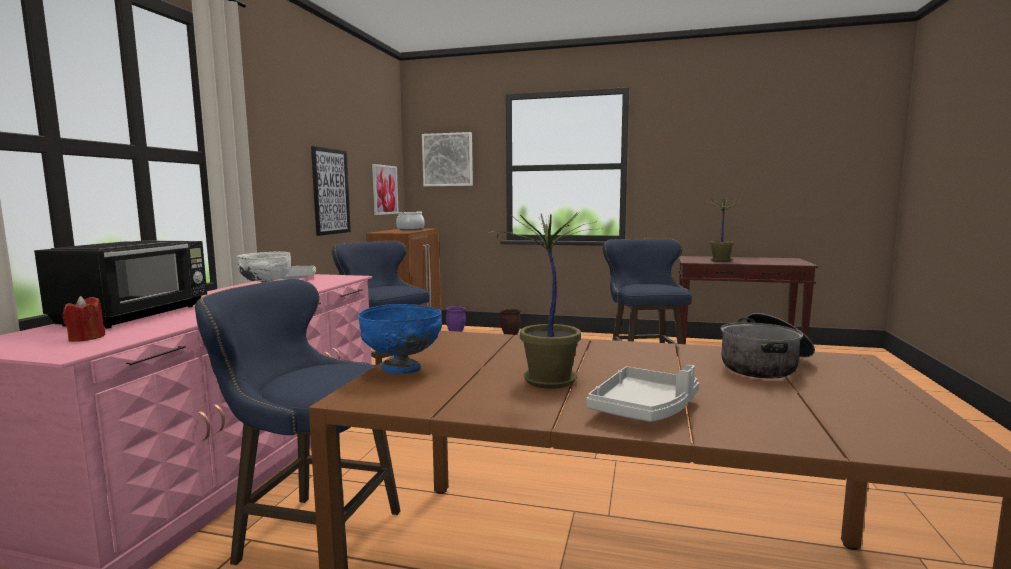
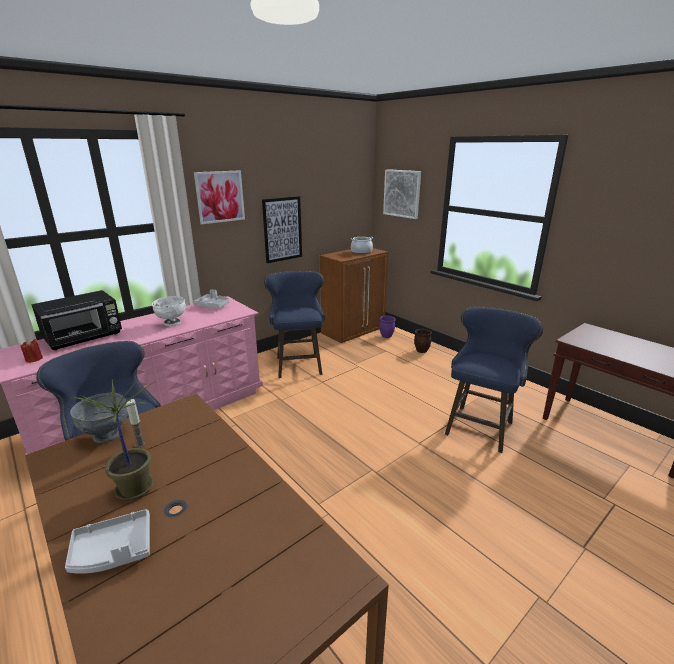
camera: 35 degrees right, 15 degrees up
(384, 189) = (346, 218): picture -> picture (220, 197)
(401, 369) = (107, 436): blue bowl -> grey bowl
(467, 363) = (140, 444): none -> candle
(721, 261) = (608, 347): potted plant -> none
(765, 365) = (273, 546): cooking pot -> none

